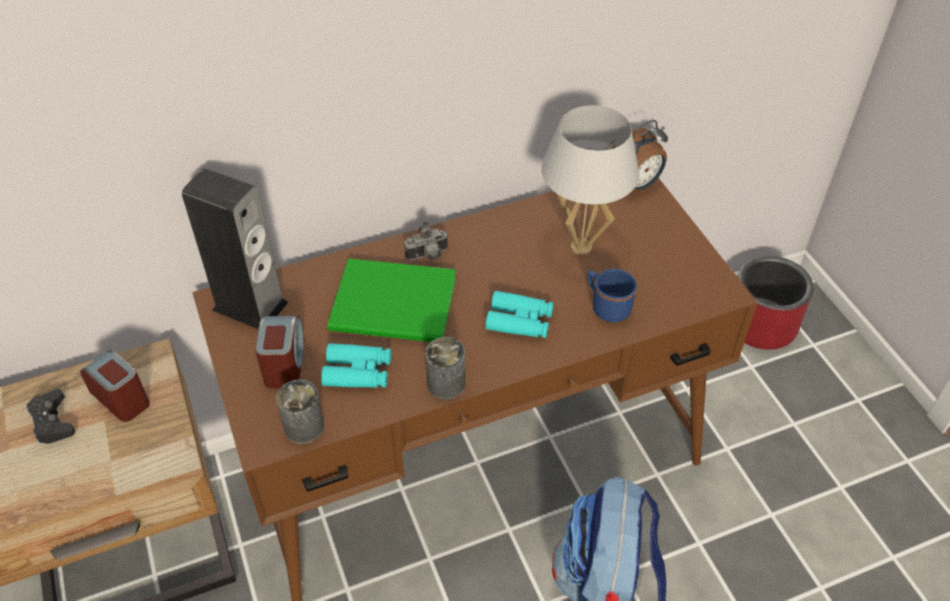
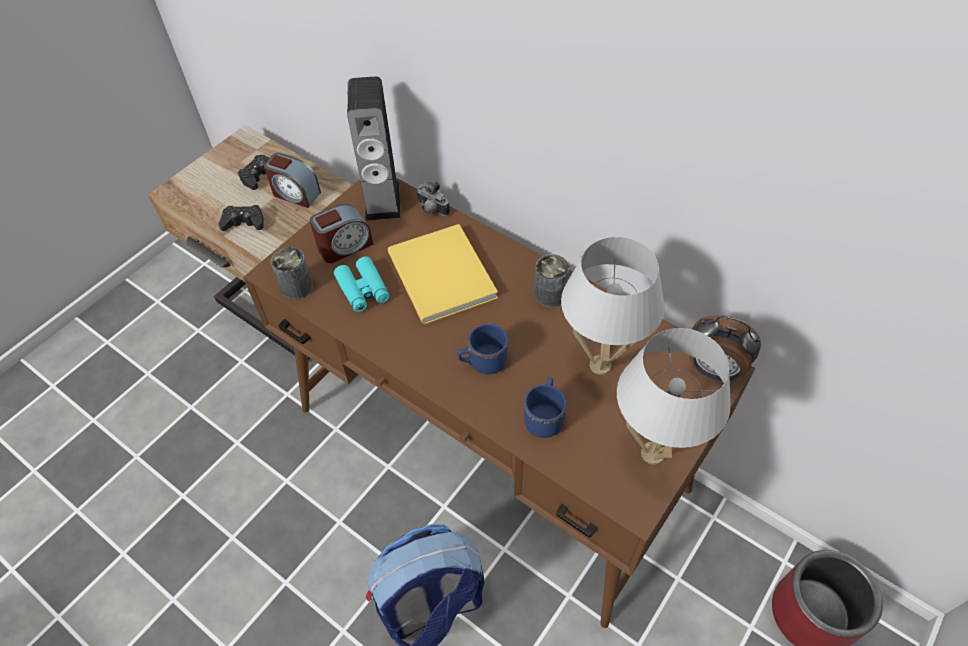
camera: 60 degrees right, 5 degrees up
(115, 465) = (244, 222): none -> black game controller
(121, 398) = (295, 194): alarm clock -> alarm clock turned 105 degrees clockwise
(396, 307) = (440, 278): green book -> yellow book
(428, 256) = (506, 270): camera -> camera (431, 210)
(446, 384) = (386, 347): can -> can (550, 294)
(519, 321) = (482, 362): turquoise binoculars -> blue mug
(685, 259) = (653, 453): none -> white table lamp

